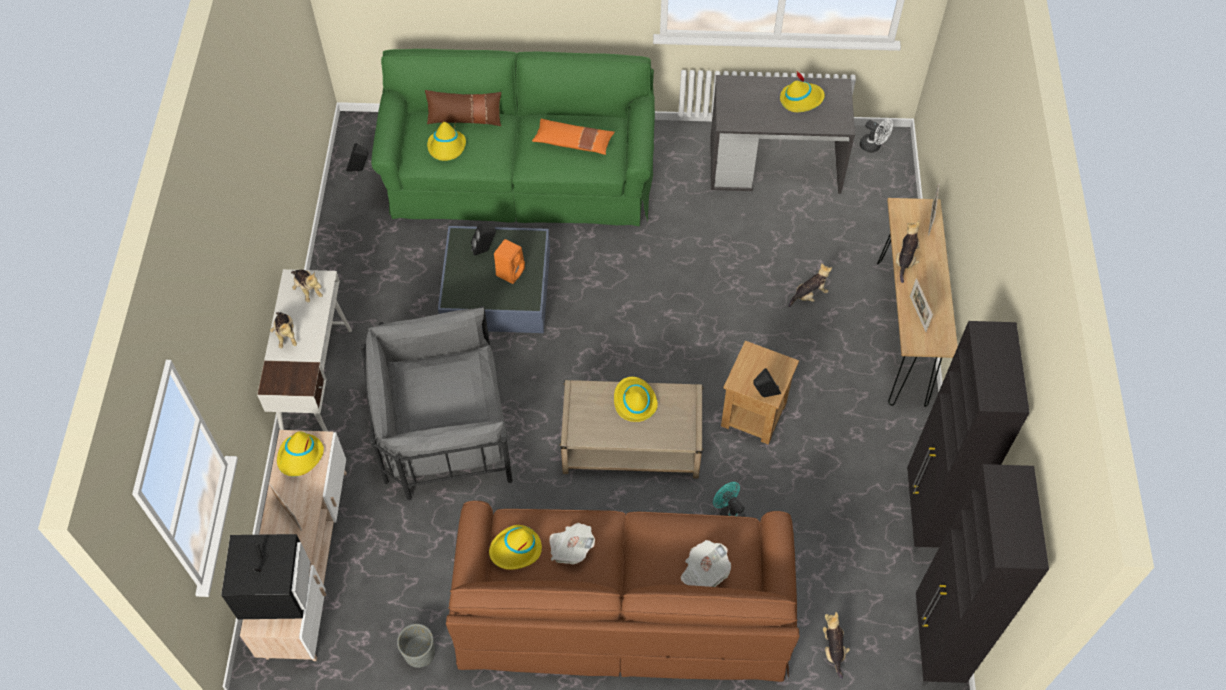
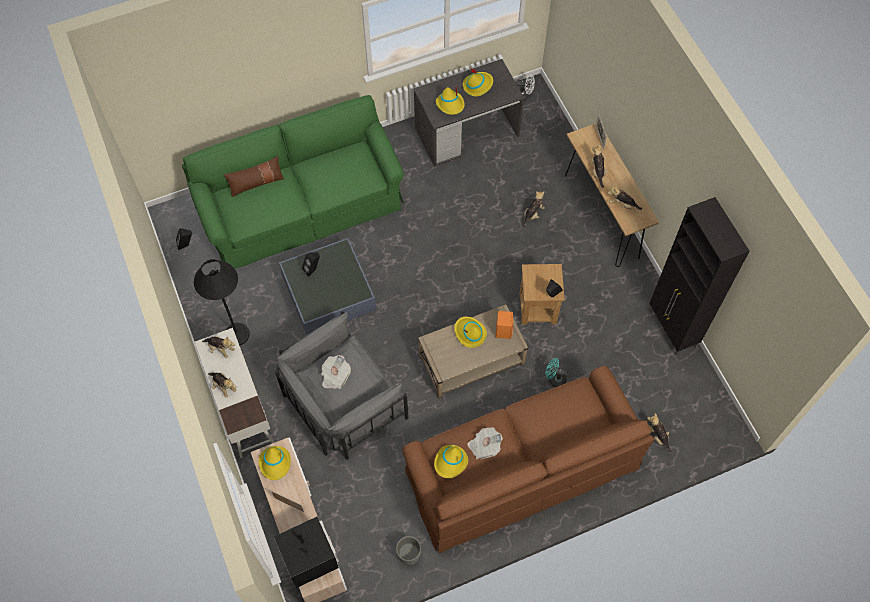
camera: 25 degrees left, 5 degrees up
(360, 295) = (237, 334): none -> black floor lamp
(447, 147) = (255, 209): yellow hat -> yellow hat (450, 104)
(510, 271) = (338, 277): orange speaker -> orange speaker (503, 330)
(573, 142) = (340, 172): orange pillow -> none
(704, 572) = (572, 424): newspaper -> newspaper (335, 376)
(918, 314) = (622, 204): picture frame -> plush toy
(936, 645) = (715, 406): black cabinet -> none

